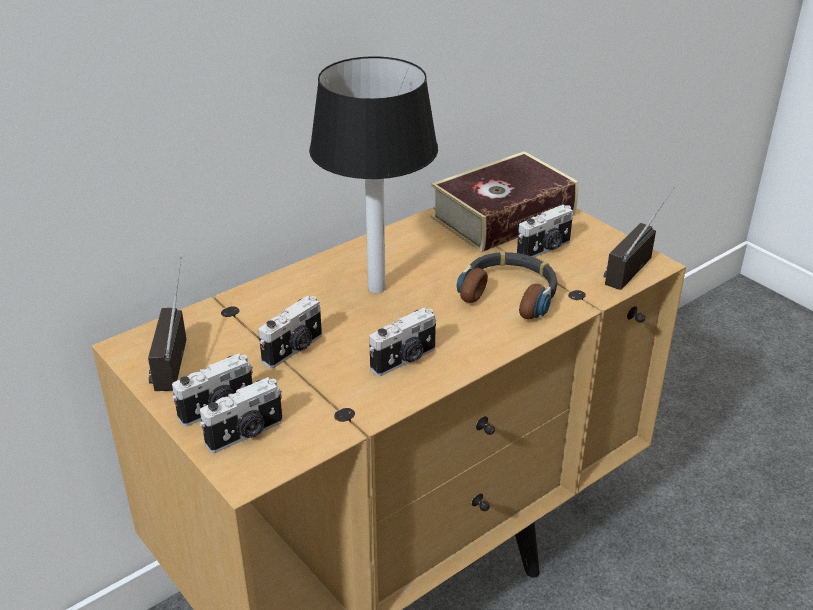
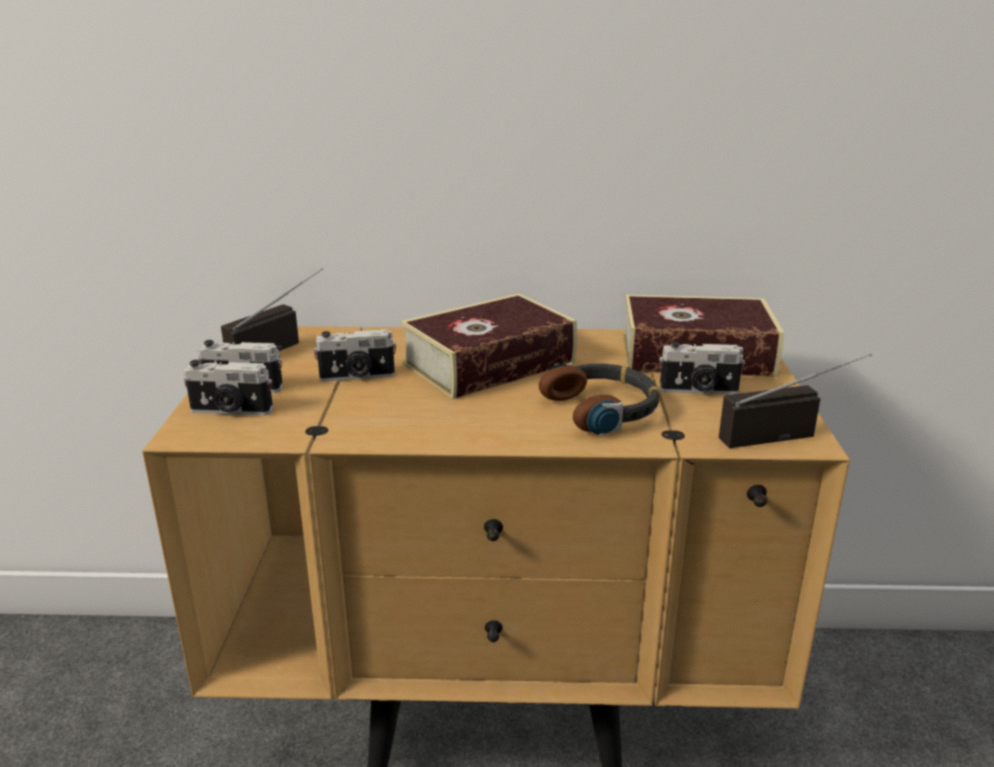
camera: 40 degrees right, 10 degrees down
(375, 288) = (489, 363): table lamp -> book
(405, 360) = (426, 416): camera -> none

